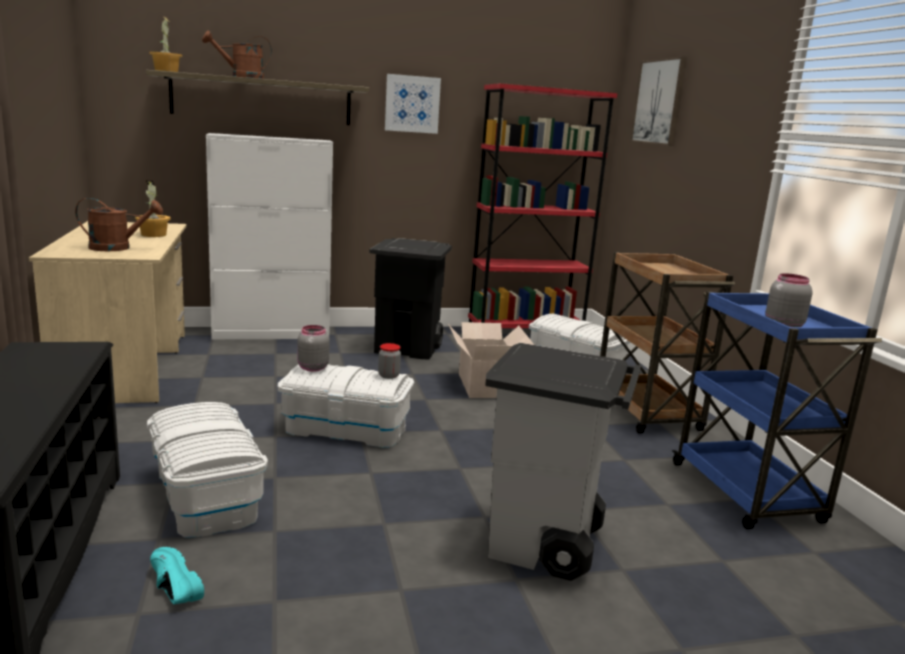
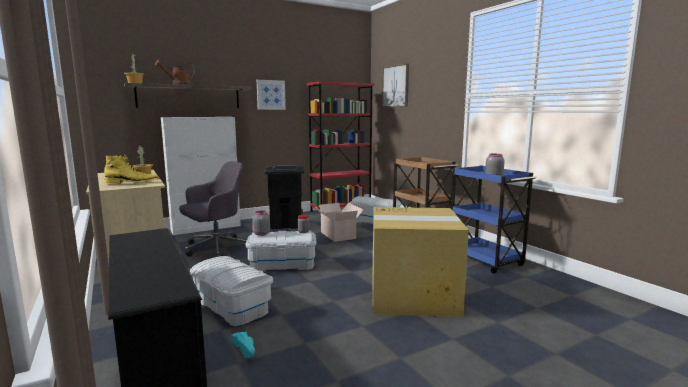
camera: 15 degrees left, 5 degrees down
(117, 248) = (132, 183): brown watering can -> yellow boot
(170, 590) = (247, 349): turquoise shoe -> turquoise shoe turned 150 degrees counterclockwise
(258, 378) = (216, 249): none -> grey office chair
(545, 545) = (414, 295): grey trash can -> cardboard box

